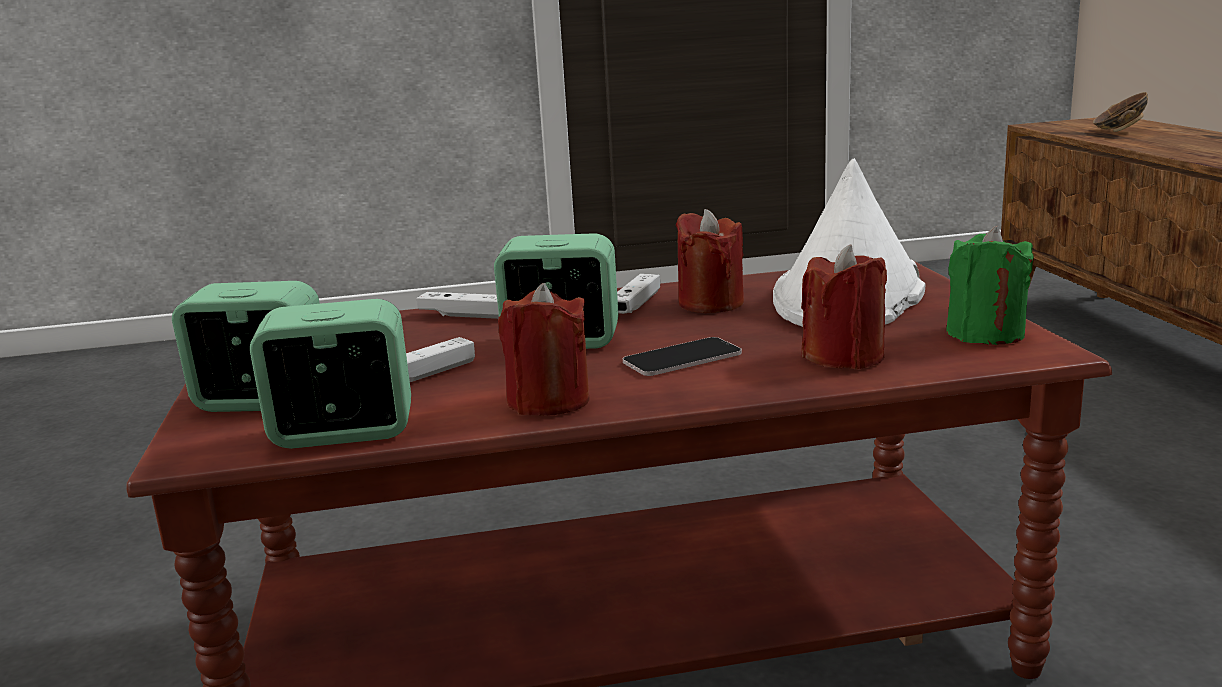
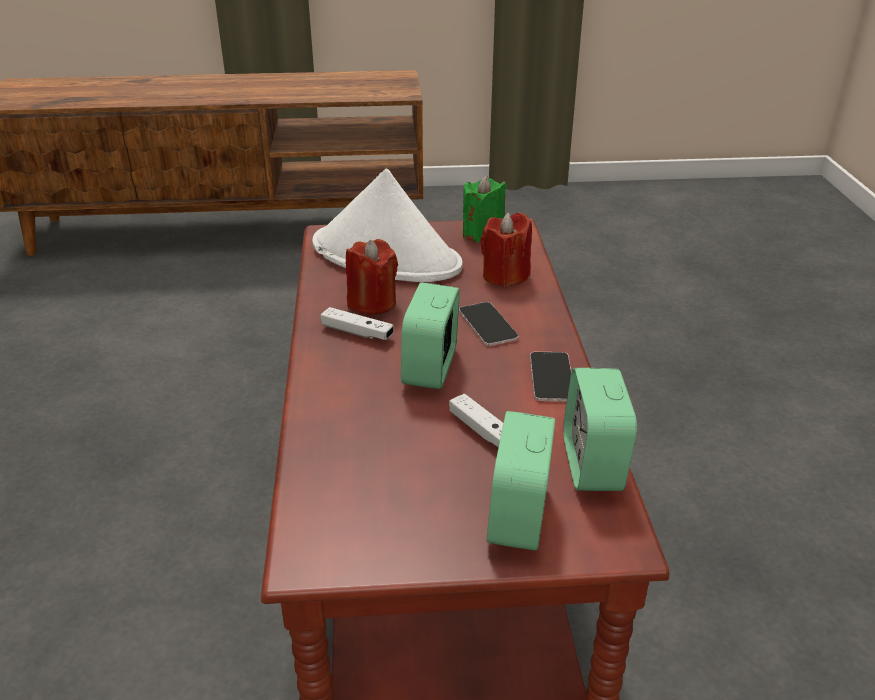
camera: 85 degrees left, 15 degrees up
(465, 315) = (331, 414): white game controller -> none
(548, 401) = (551, 377): red candle -> phone
(1117, 131) = (71, 93): bowl -> none

